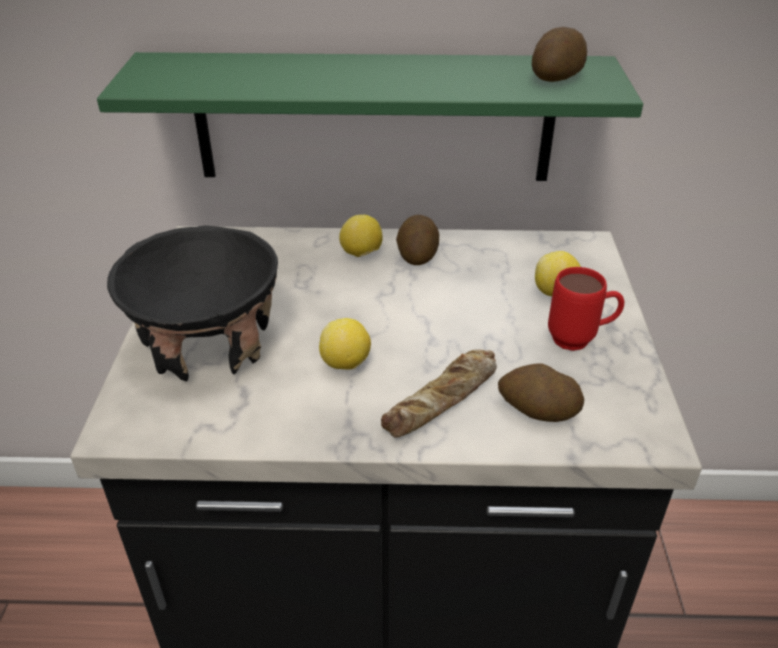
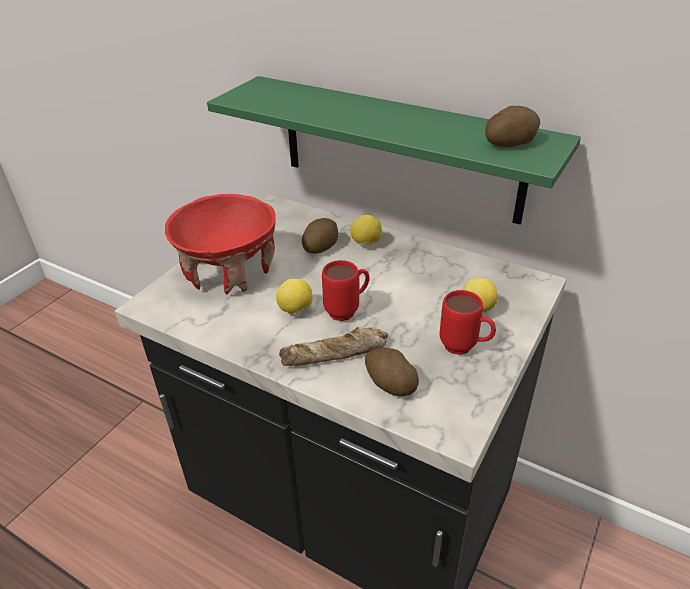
camera: 30 degrees right, 0 degrees up
(208, 343) = (229, 271): black bowl -> red bowl
(412, 342) = (348, 311): none -> red mug
(417, 255) = (402, 254): potato -> potato (320, 247)

